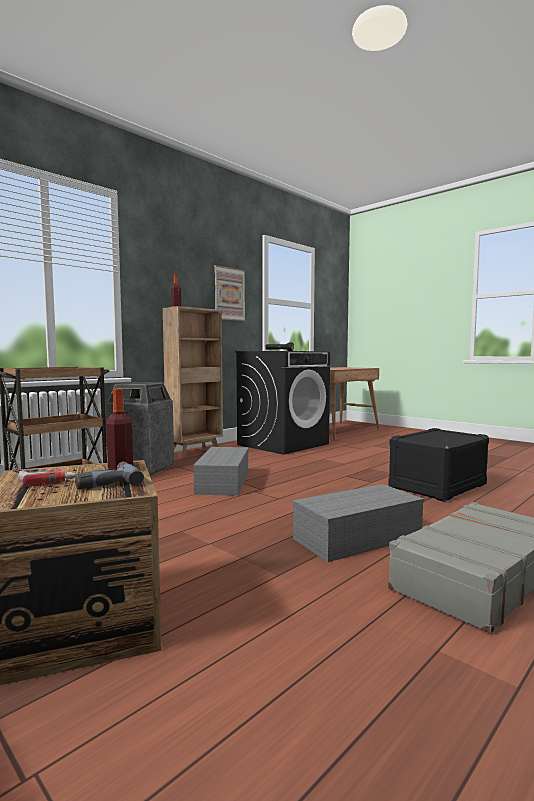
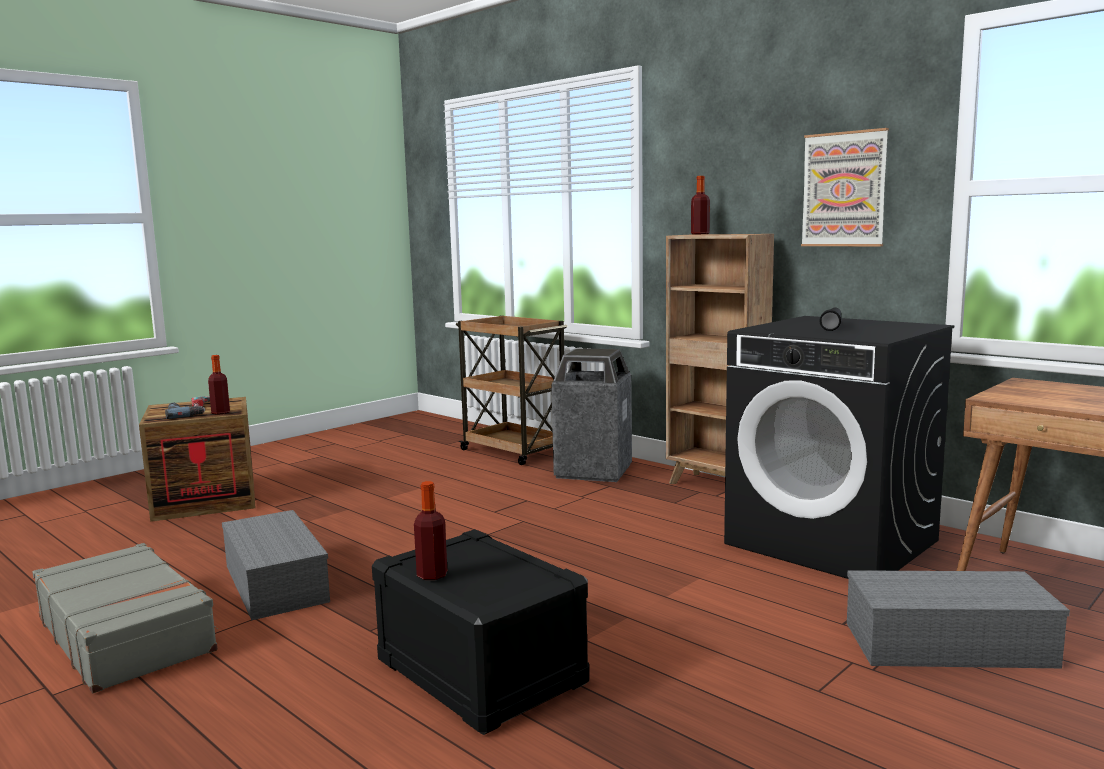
camera: 90 degrees right, 5 degrees up
(222, 482) = (525, 513): grey storage box -> grey storage box (950, 643)
(454, 439) = (432, 575): none -> bottle

